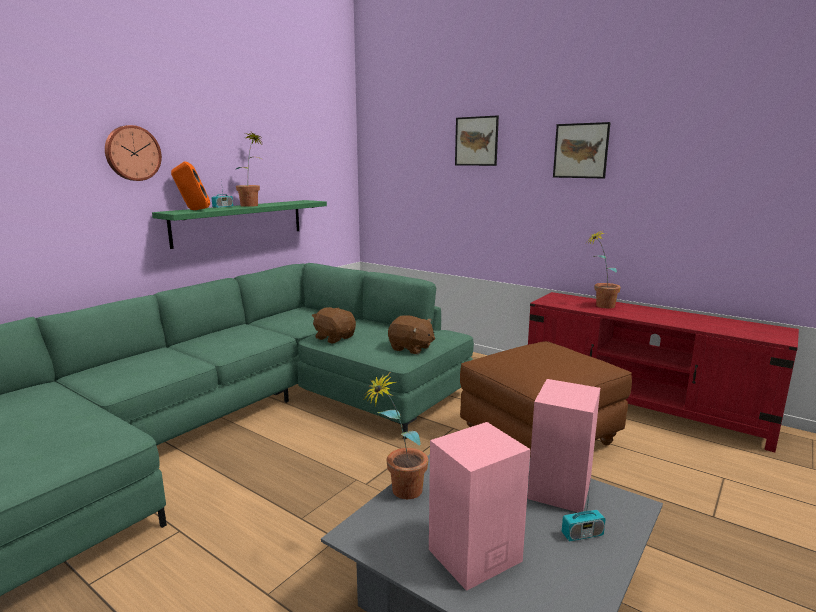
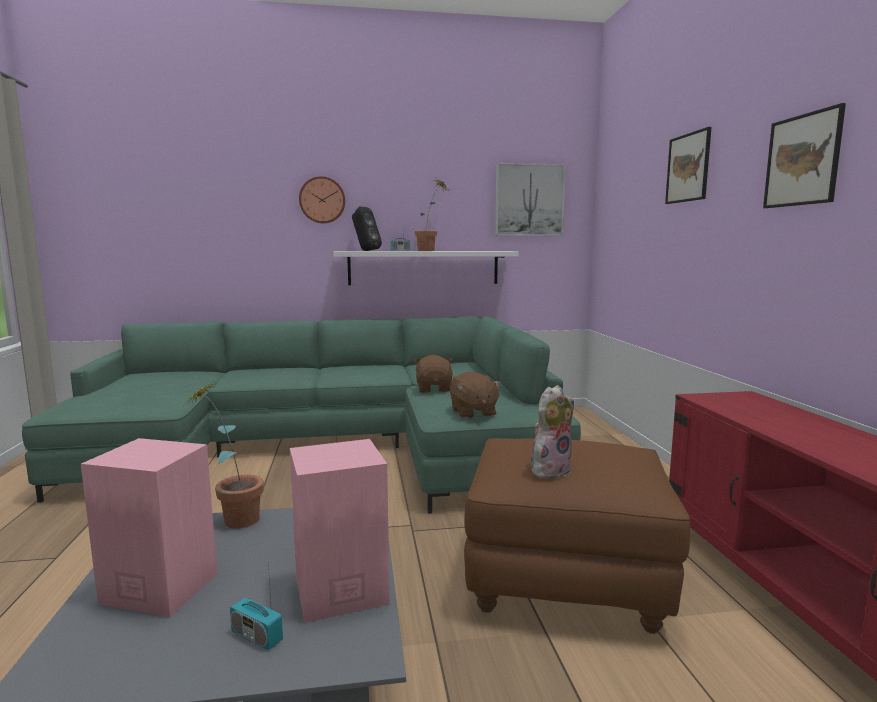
camera: 45 degrees right, 5 degrees down
(193, 210) = (365, 250): orange speaker -> black speaker
(240, 222) = (424, 267): green shelf -> white shelf
(316, 153) = (529, 200): none -> picture
(556, 369) = (550, 470): none -> plush toy
(600, 306) = (781, 419): potted plant -> none

